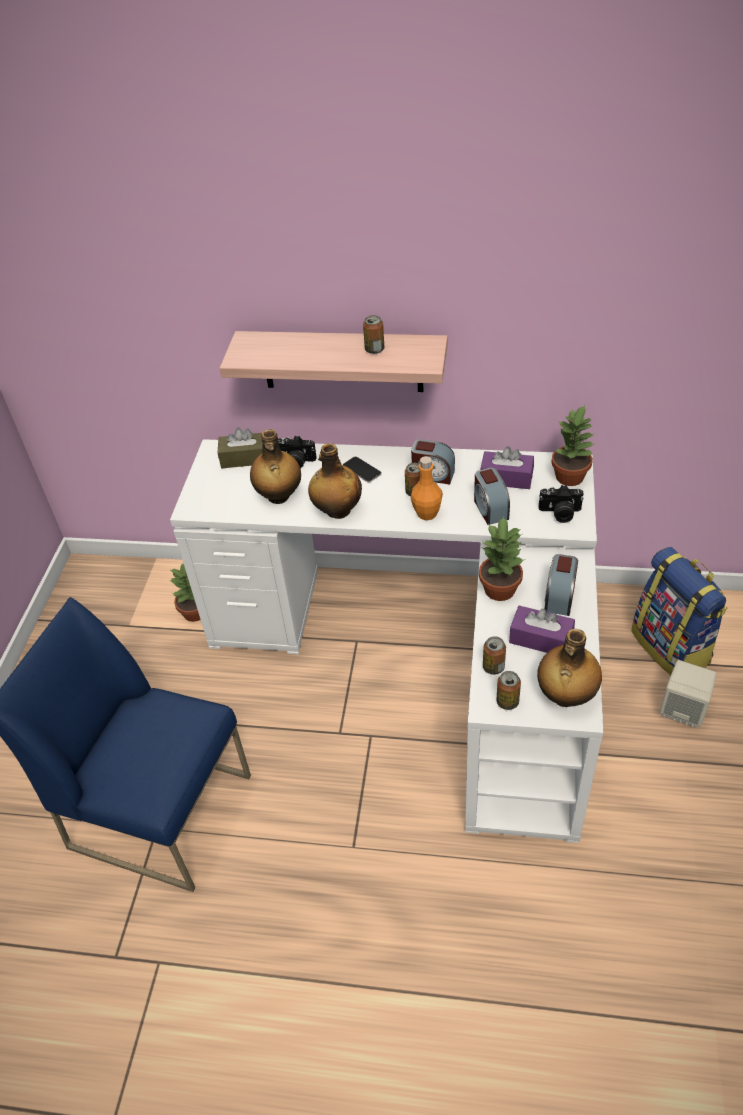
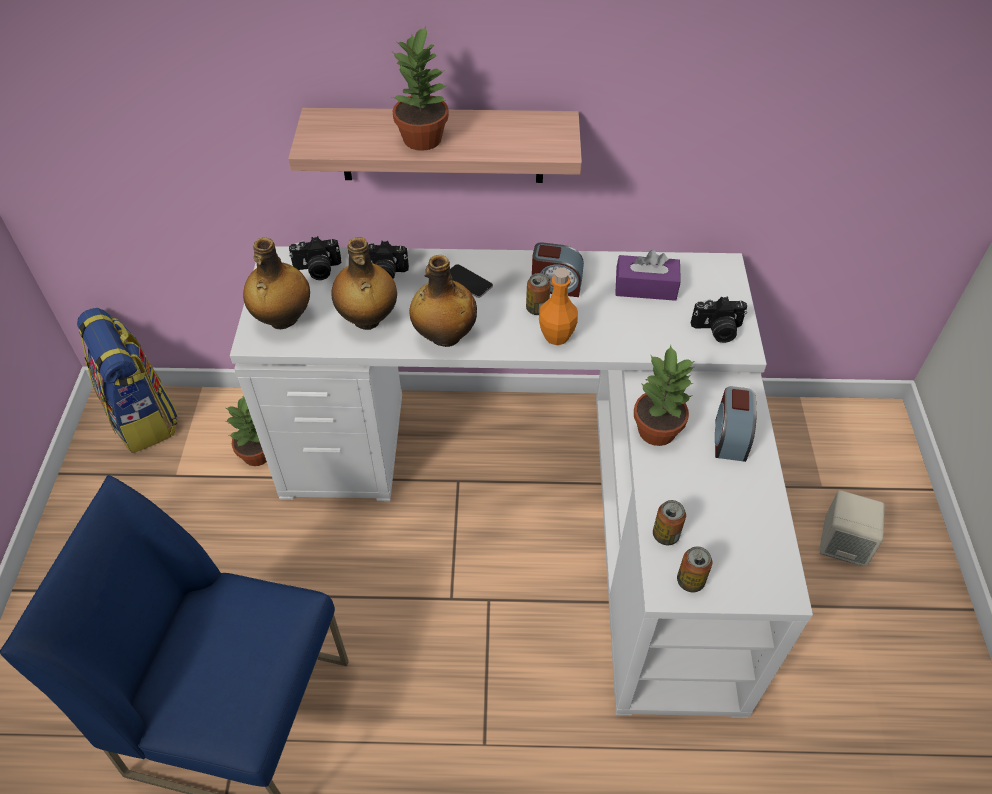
camera: 10 degrees left, 5 degrees up
(245, 458) = (318, 270): brown tissue box -> camera
(374, 349) = (489, 131): can -> none
(490, 509) = (632, 327): alarm clock -> none
(540, 639) = (717, 494): purple tissue box -> none
(565, 696) = (759, 569): bottle -> bottle (282, 319)
(570, 477) = (721, 283): potted plant -> potted plant (423, 139)
(671, 647) = (819, 470): backpack -> backpack (144, 417)

